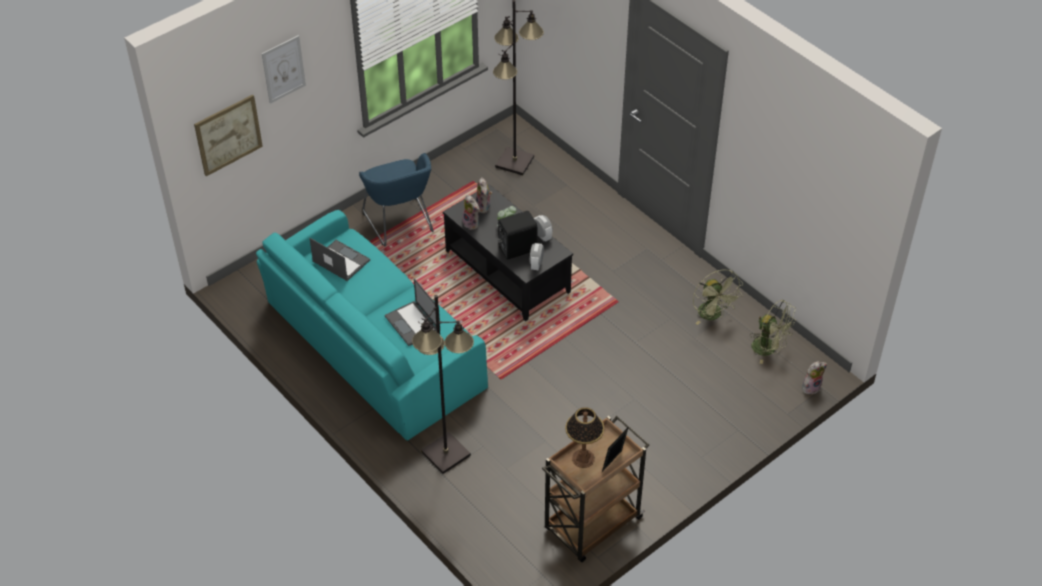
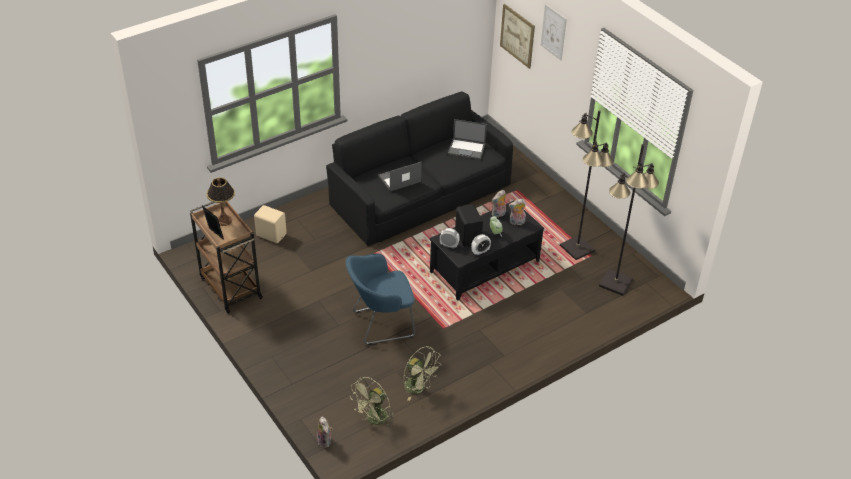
camera: 95 degrees right, 5 degrees down
(340, 260) = (467, 149): laptop -> laptop turned 60 degrees clockwise
(372, 344) = (420, 192): turquoise sofa -> black sofa
(400, 224) = (542, 212): blue armchair -> blue armchair (380, 324)
(445, 453) = (313, 220): black floor lamp -> black floor lamp (577, 248)
(480, 497) = (271, 234): none -> beige speaker
(713, 315) = (419, 388): green fan -> green fan turned 120 degrees counterclockwise

